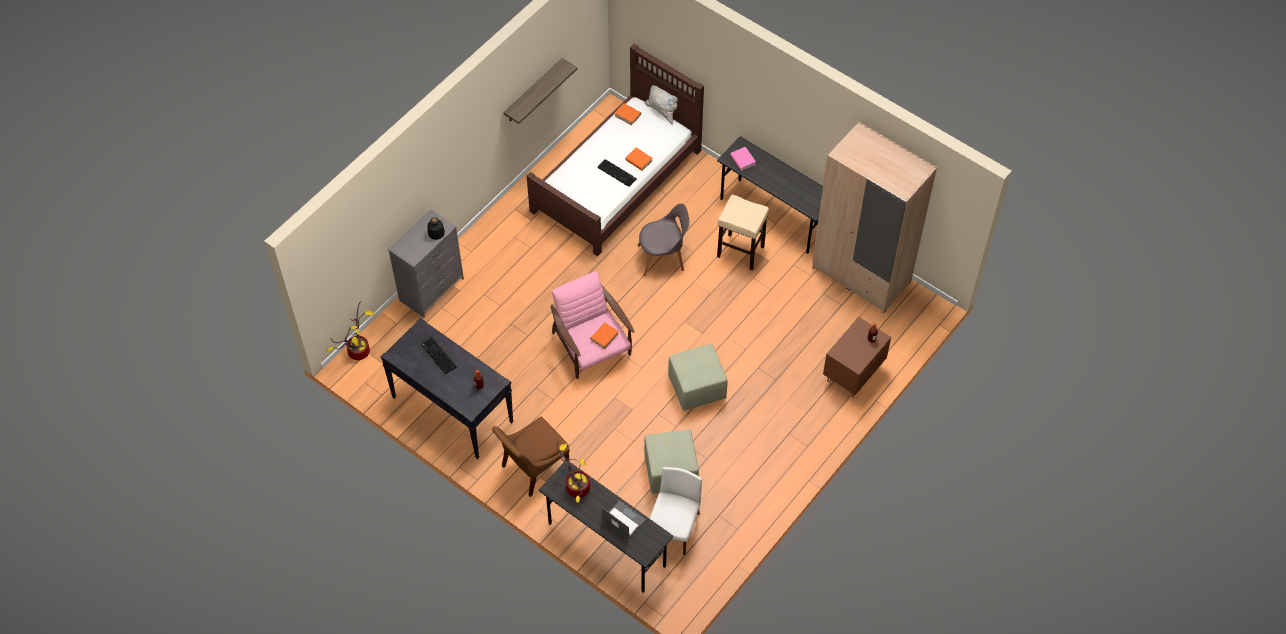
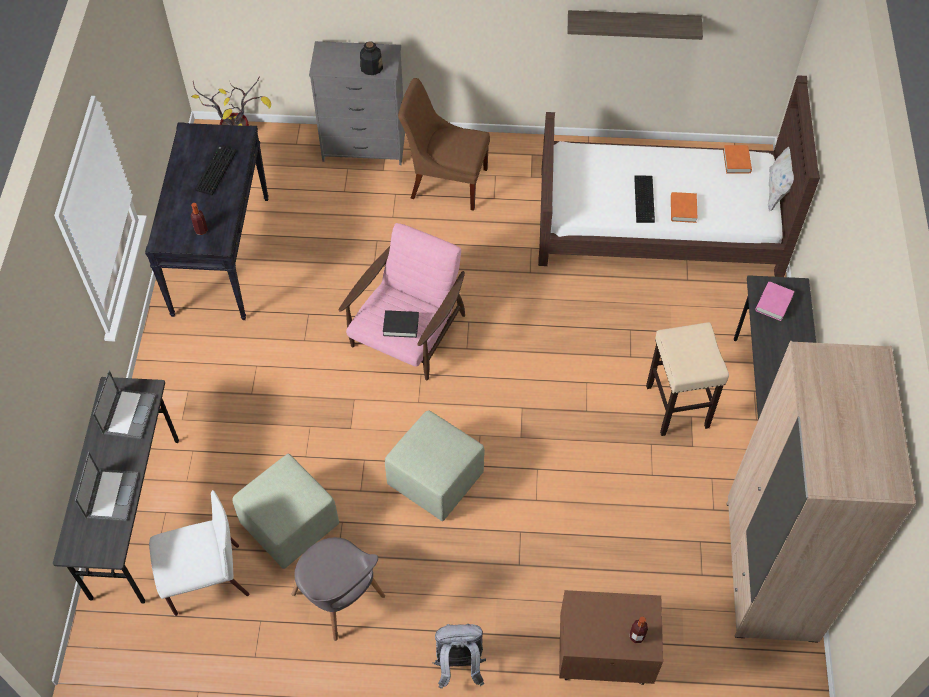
camera: 55 degrees right, 0 degrees up
(532, 468) = (195, 376): brown chair -> brown chair (445, 181)
(575, 487) = (129, 413): potted plant -> laptop
(604, 337) = (401, 325): orange book -> black book
(663, 257) = (594, 330): grey chair -> grey chair (340, 598)
(811, 439) = (459, 666): none -> grey backpack

